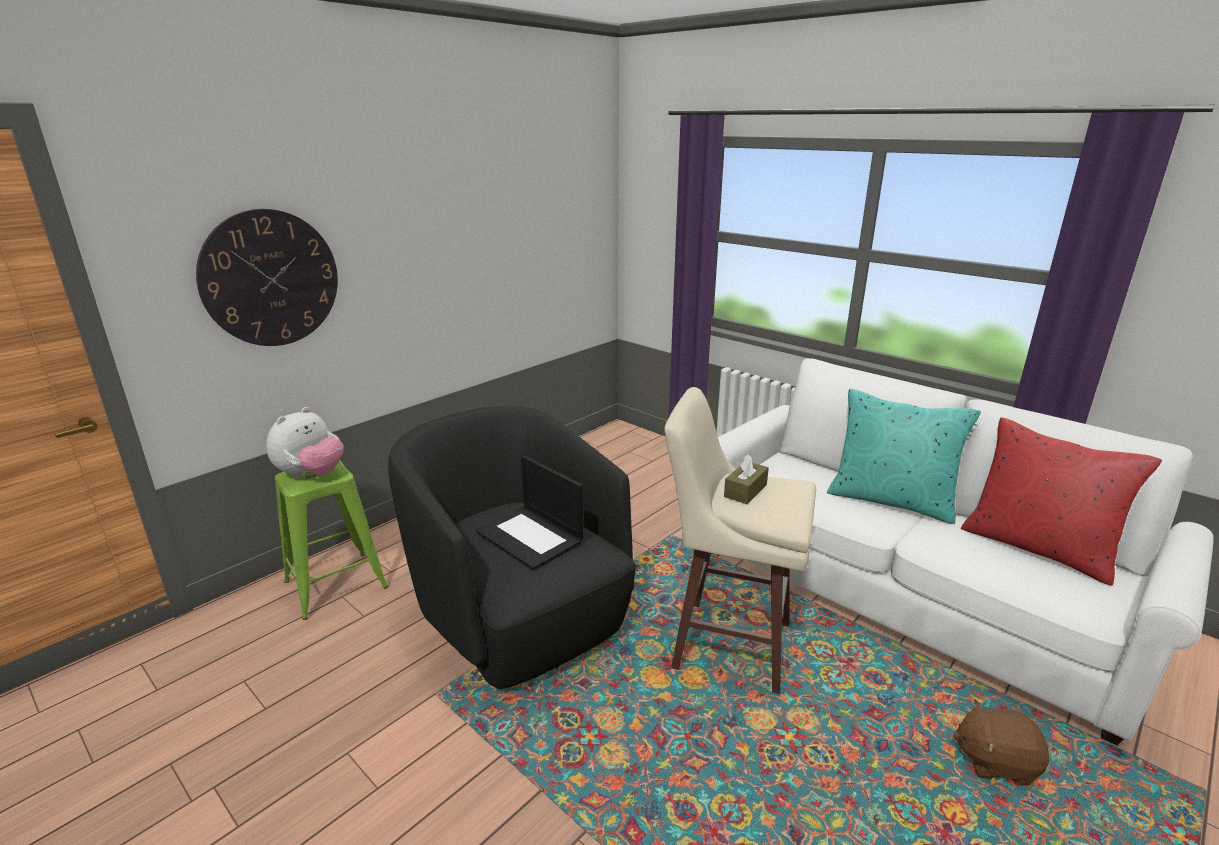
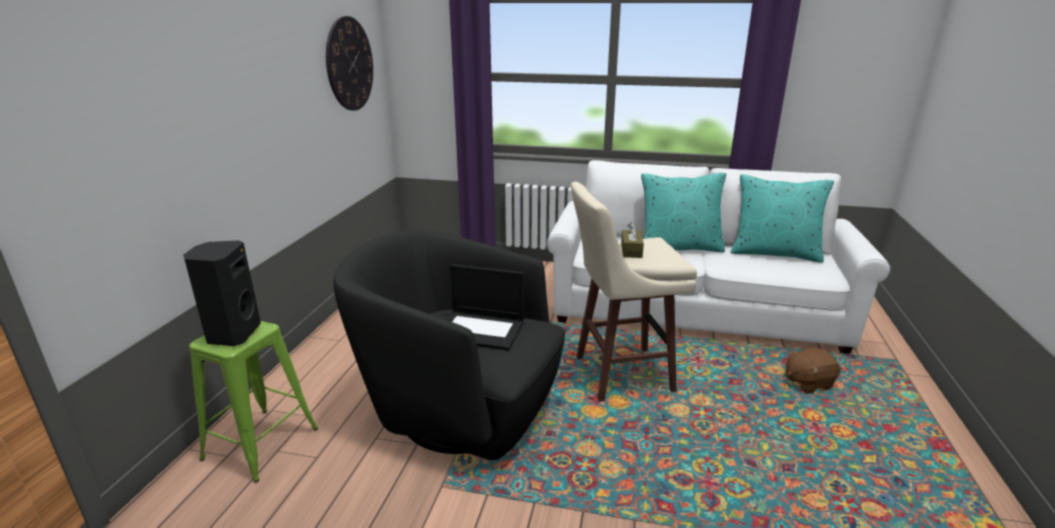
camera: 30 degrees left, 0 degrees up
(271, 279) = (142, 137): wall clock -> wall clock (349, 64)
(311, 474) = (232, 334): plush toy -> black speaker
(1037, 547) = (774, 253): red pillow -> turquoise pillow

